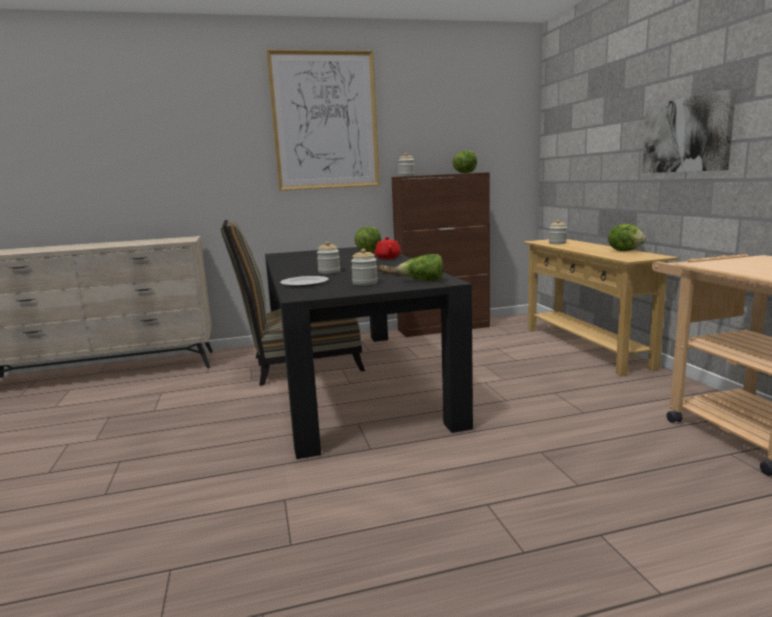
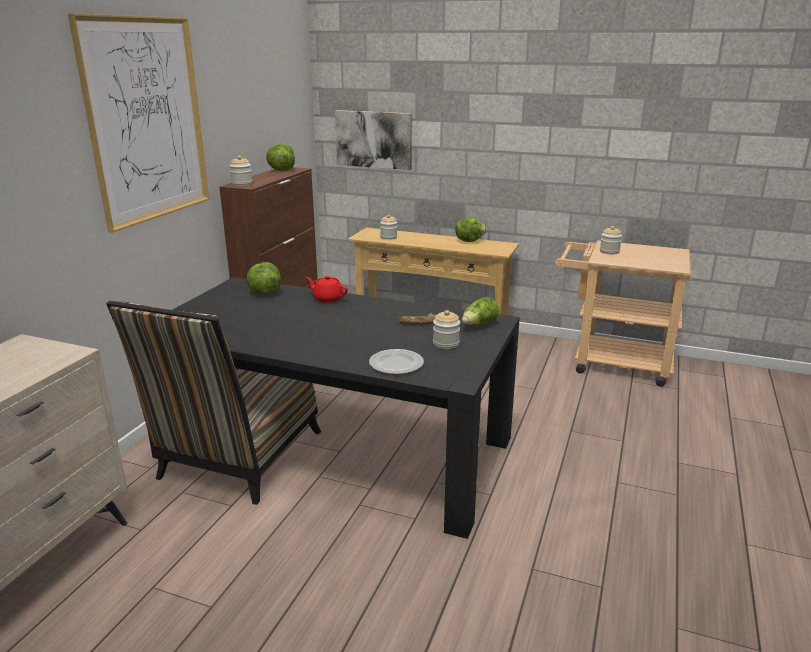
camera: 55 degrees left, 10 degrees up
(329, 271) = (352, 339): jar -> jar (609, 252)
(686, 135) = (520, 145): picture -> picture (374, 139)

